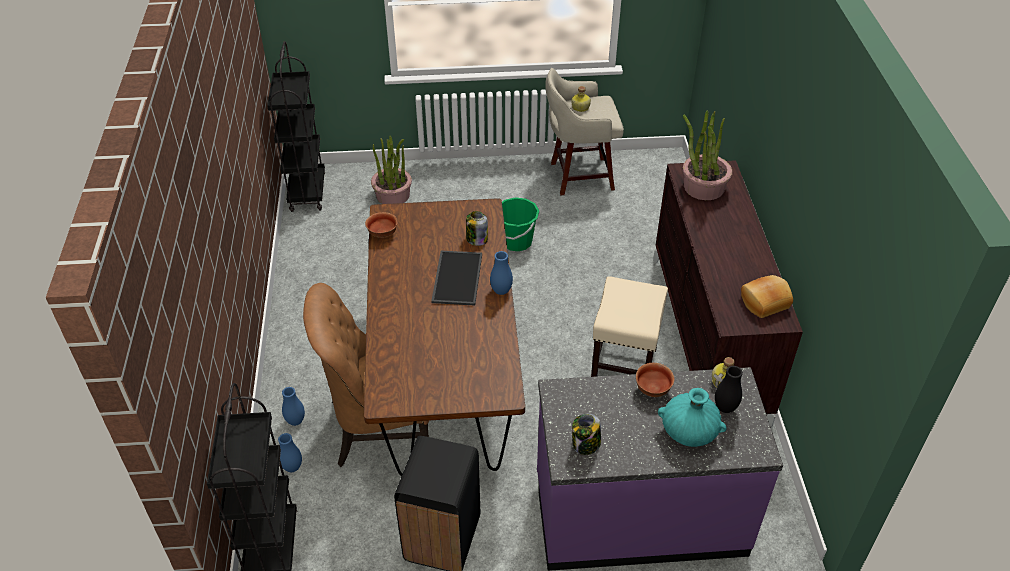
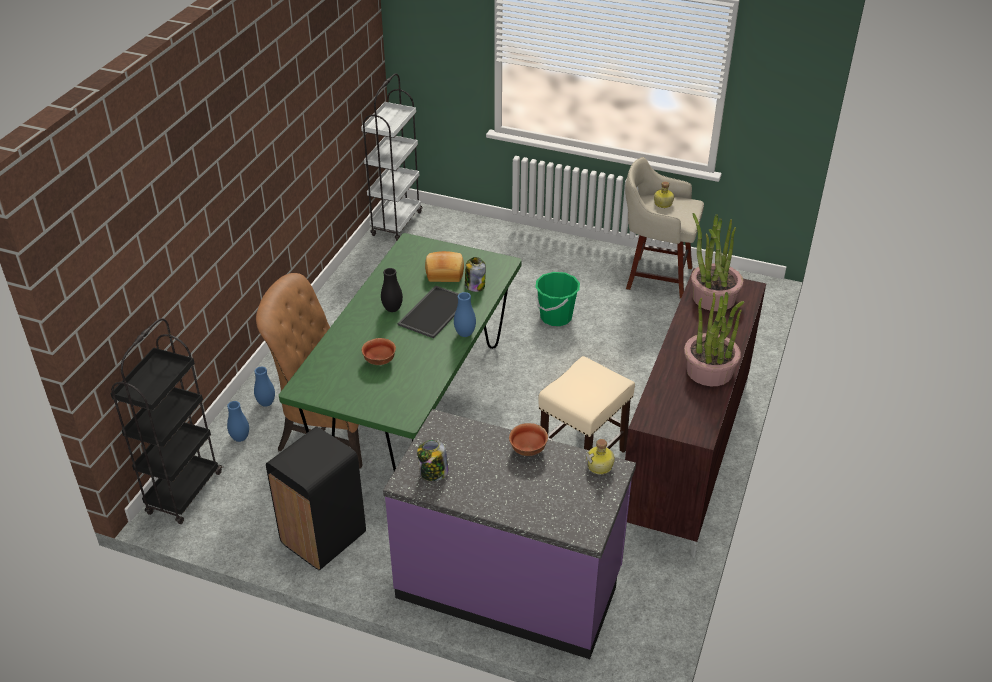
camera: 25 degrees right, 5 degrees down
(307, 193) = (396, 224): black cart -> white cart
(382, 234) = (396, 258): bowl -> bowl (379, 361)
(393, 195) = (469, 246): potted plant -> potted plant (709, 371)
(446, 376) = (415, 410): brown dining table -> green dining table
(689, 431) = (534, 494): turquoise vase -> none
(725, 408) = (583, 487): black vase -> black vase (392, 309)
(764, 301) = (694, 412): bread -> bread (445, 273)

